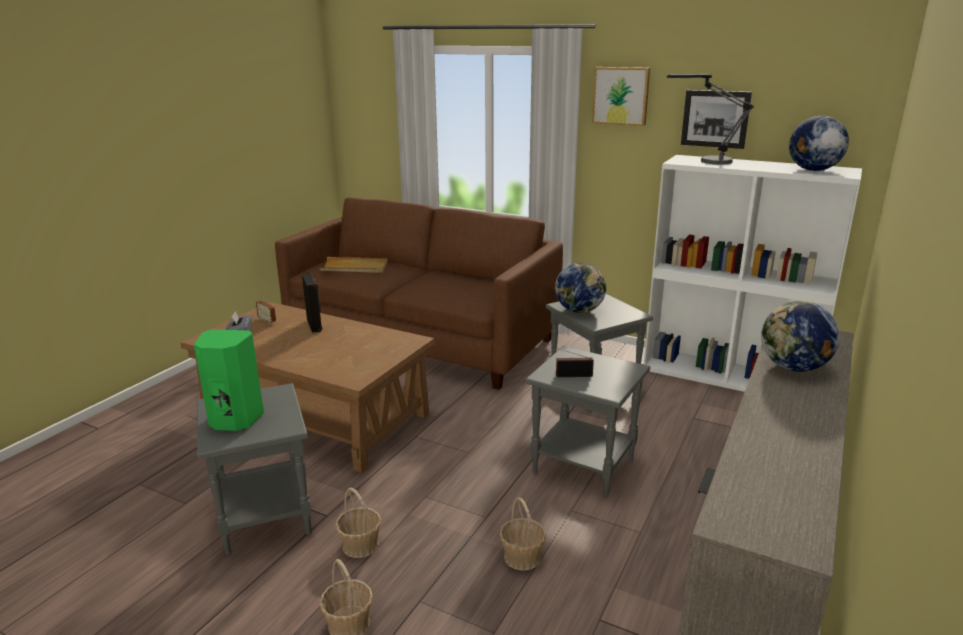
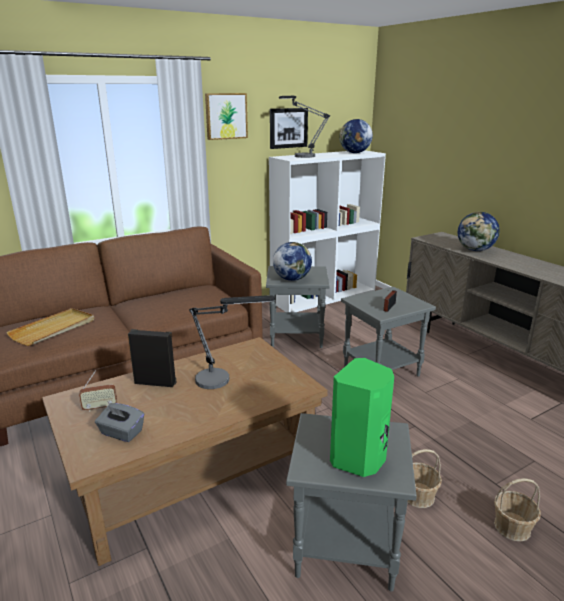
camera: 60 degrees left, 0 degrees up
(338, 346) = (223, 380): none -> table lamp
(522, 557) = (465, 425): basket -> none

